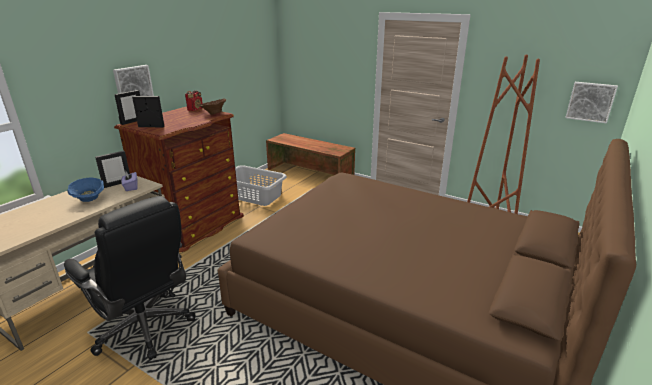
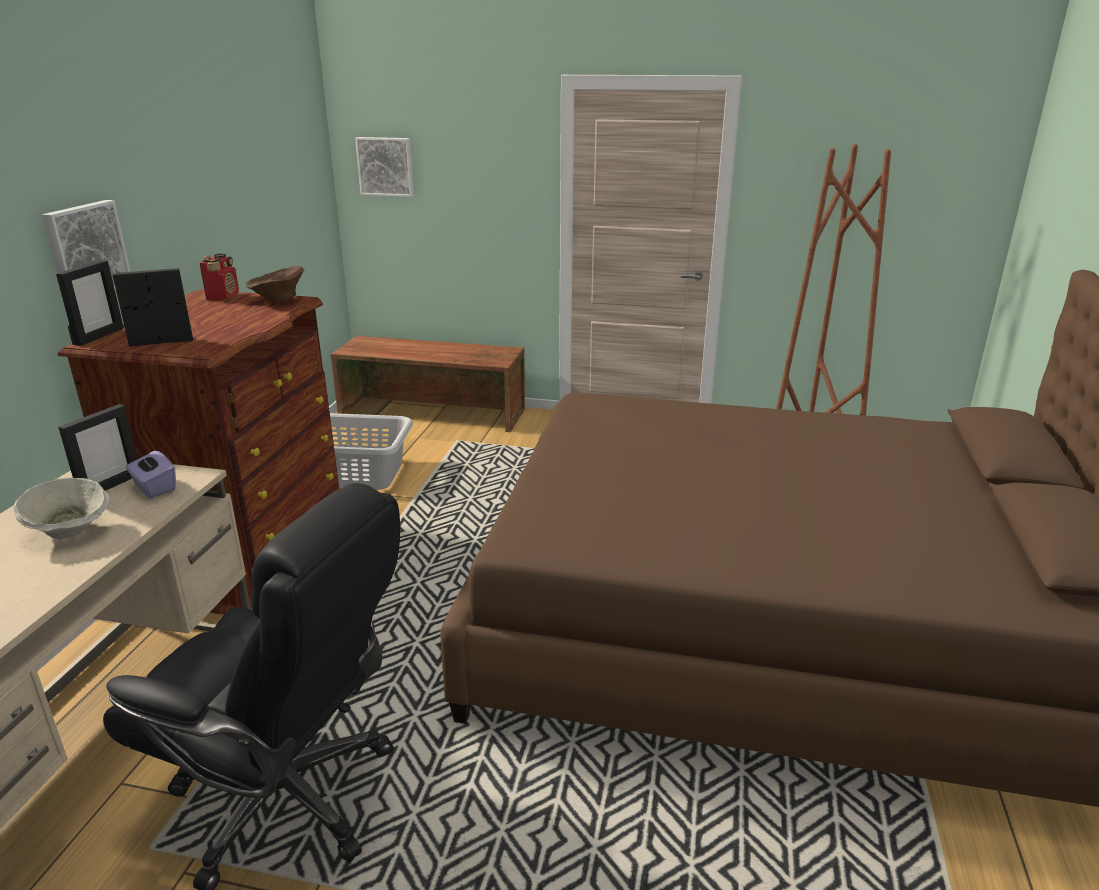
camera: 20 degrees left, 0 degrees up
(89, 199) = (71, 531): blue bowl -> beige bowl
(590, 101) = (954, 220): picture -> picture (386, 166)

